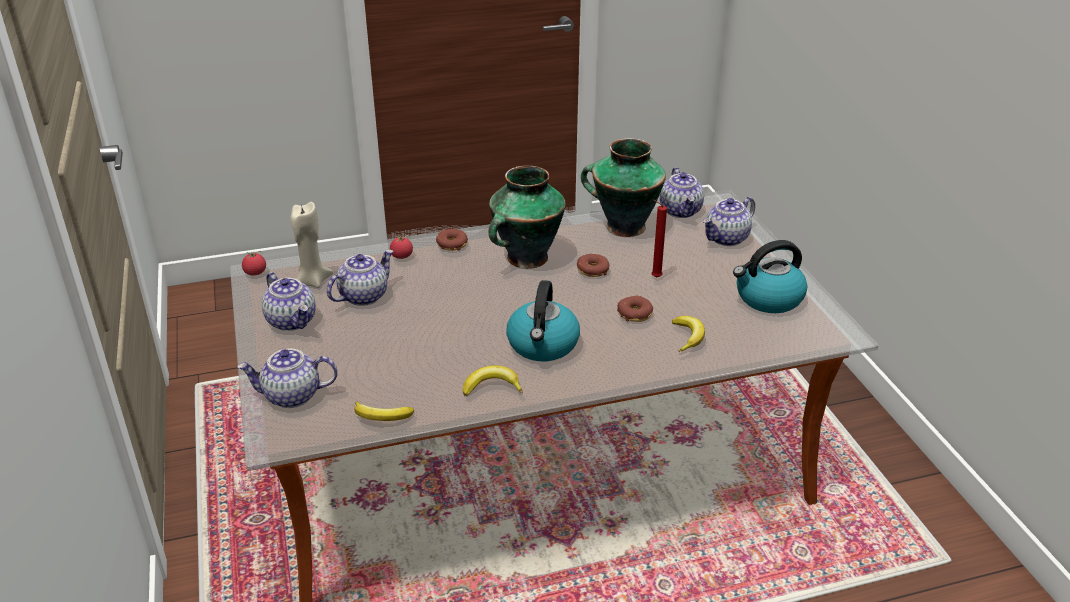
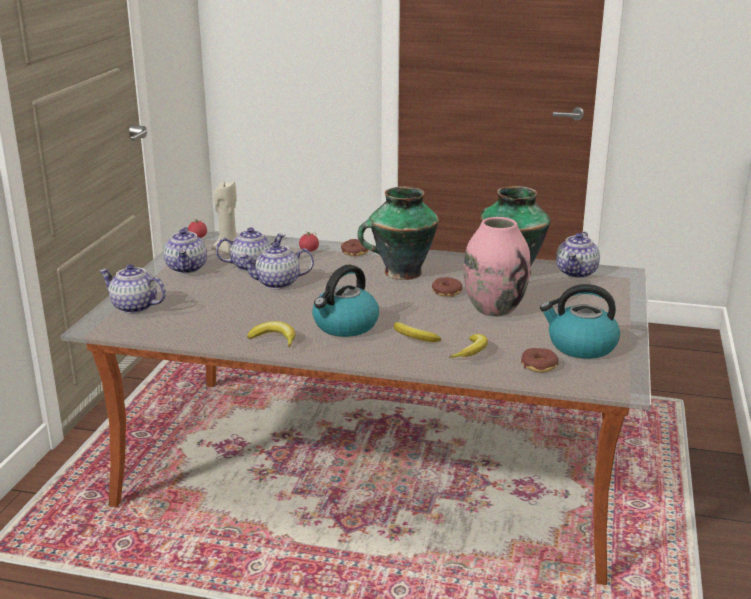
camera: 30 degrees right, 10 degrees down
(382, 417) = (176, 334): banana -> banana (413, 337)
(635, 314) = (445, 326): donut -> donut (539, 365)
(654, 277) = (494, 308): red candle -> pink vase
(726, 239) = (595, 299): teapot -> teapot (277, 283)

